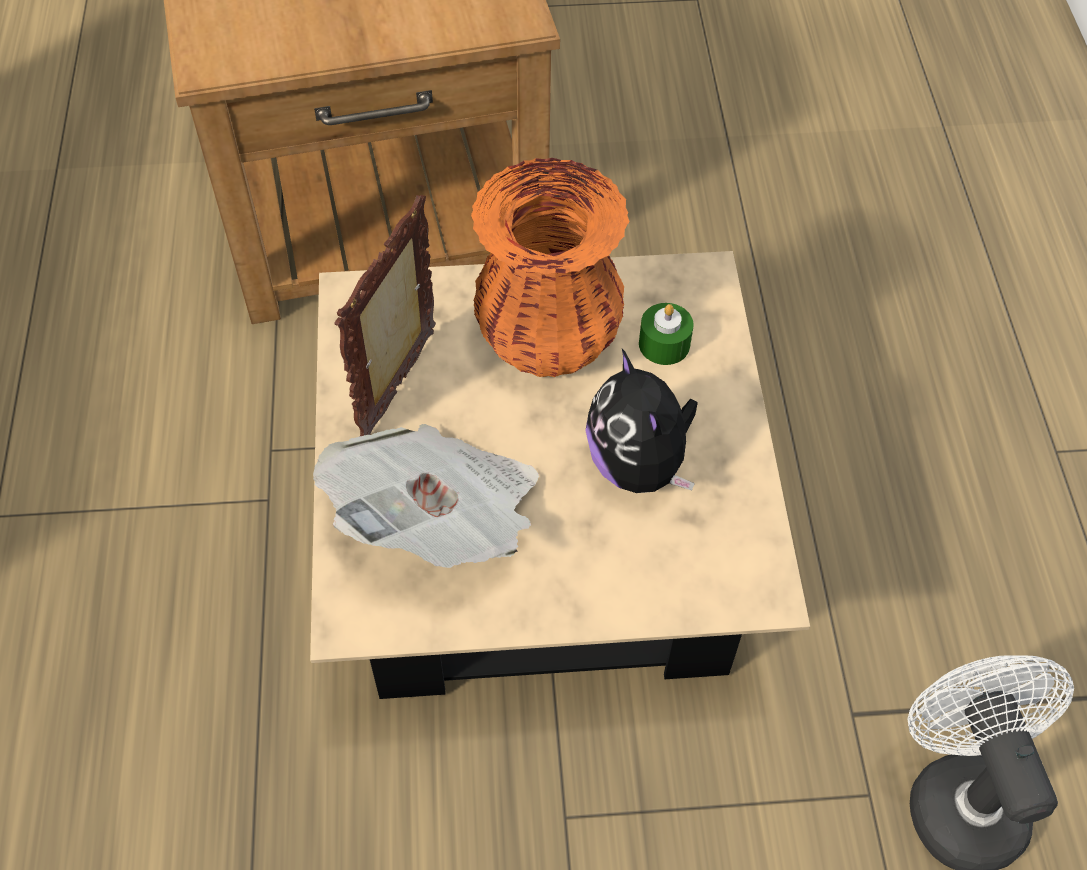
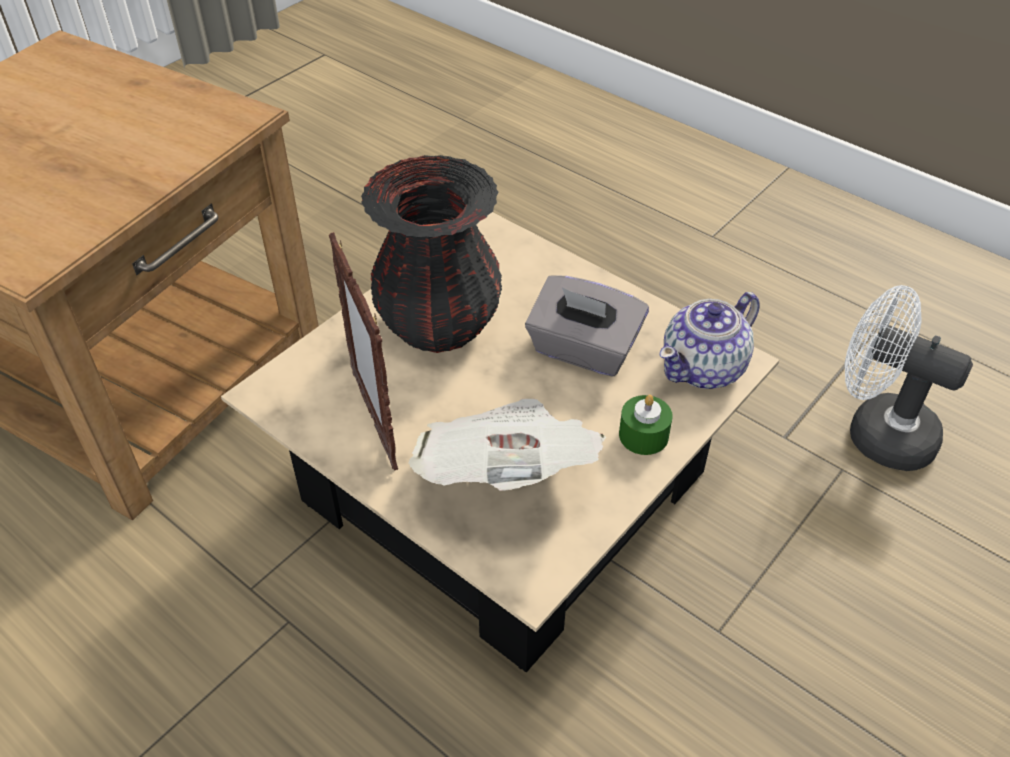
camera: 45 degrees left, 10 degrees down
(548, 342) = (439, 326): orange vase -> black vase
(639, 464) = (583, 350): plush toy -> grey tissue box
(664, 344) = (511, 279): green candle -> green candle (643, 435)
(726, 573) = (704, 368): none -> teapot

